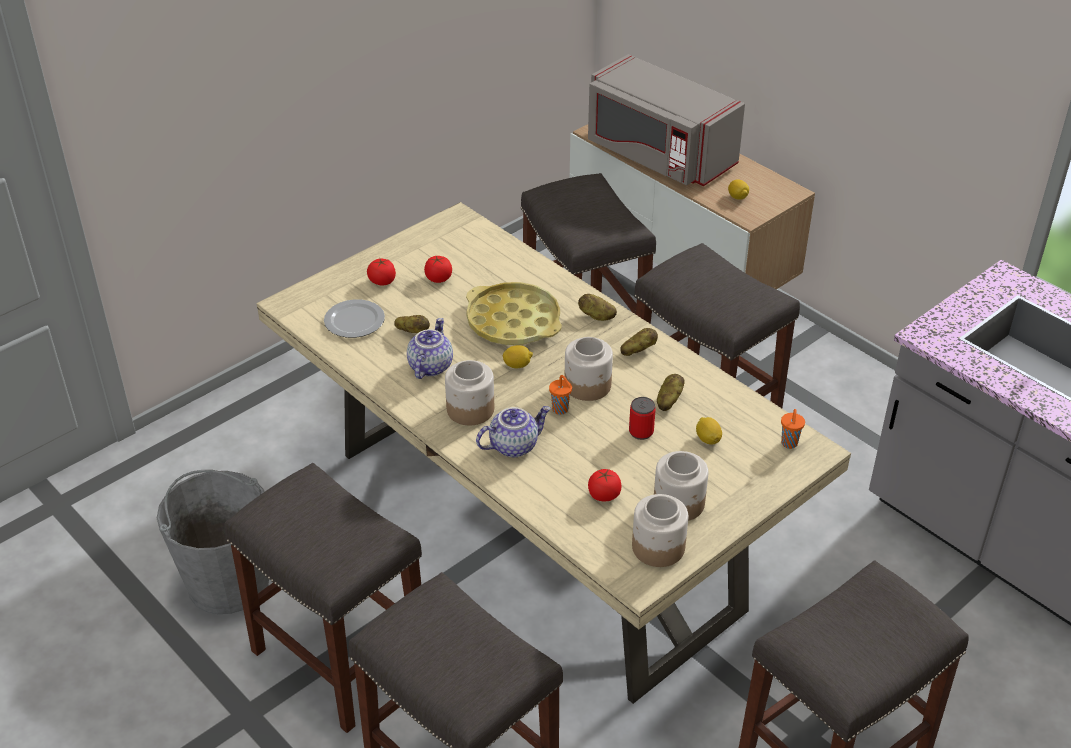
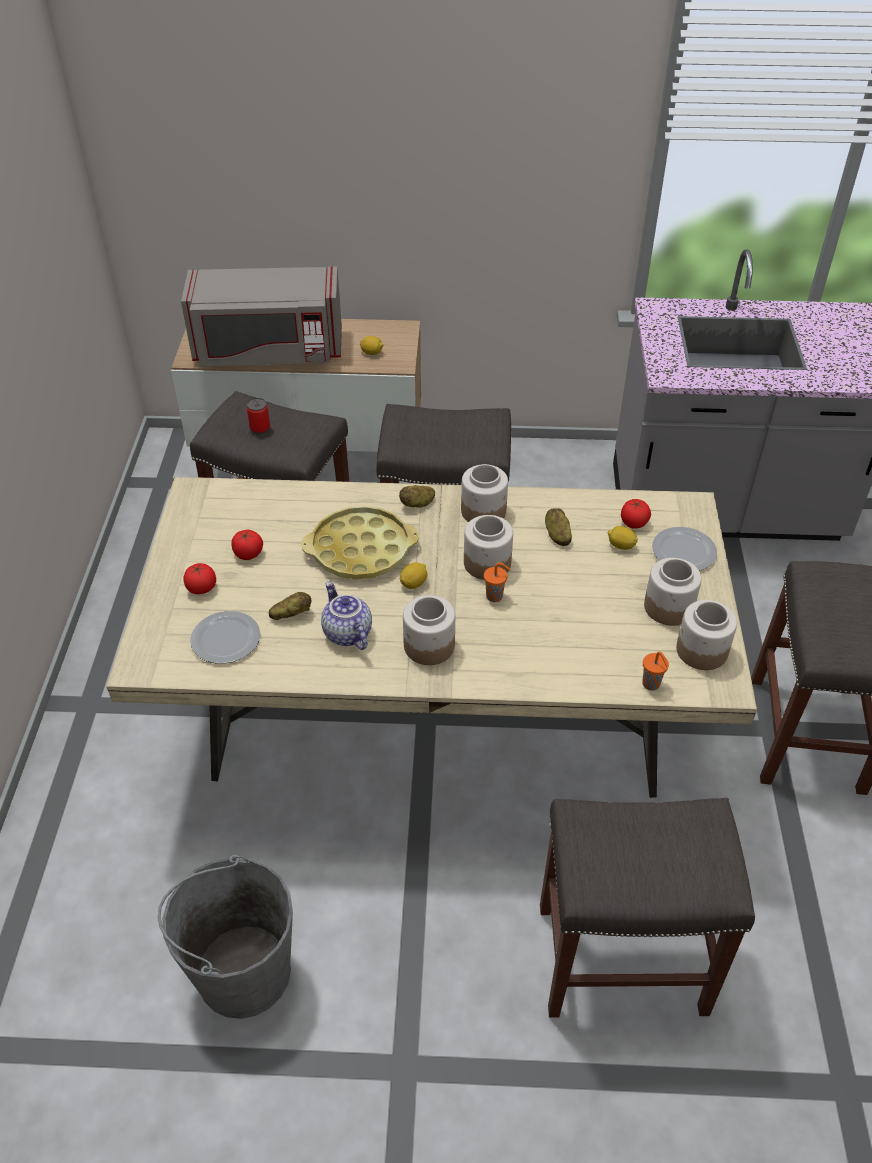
camera: 45 degrees left, 5 degrees up
(337, 657) = (416, 952): grey stool -> none
(513, 445) = (501, 650): teapot -> none
(604, 495) = (615, 640): tomato -> tomato (633, 523)
(638, 350) = (484, 511): potato -> jar
(641, 432) = (572, 572): can -> can (260, 428)
(754, 475) = (684, 551): none -> plate
(789, 444) = (672, 512): orange cup -> orange cup (651, 685)

